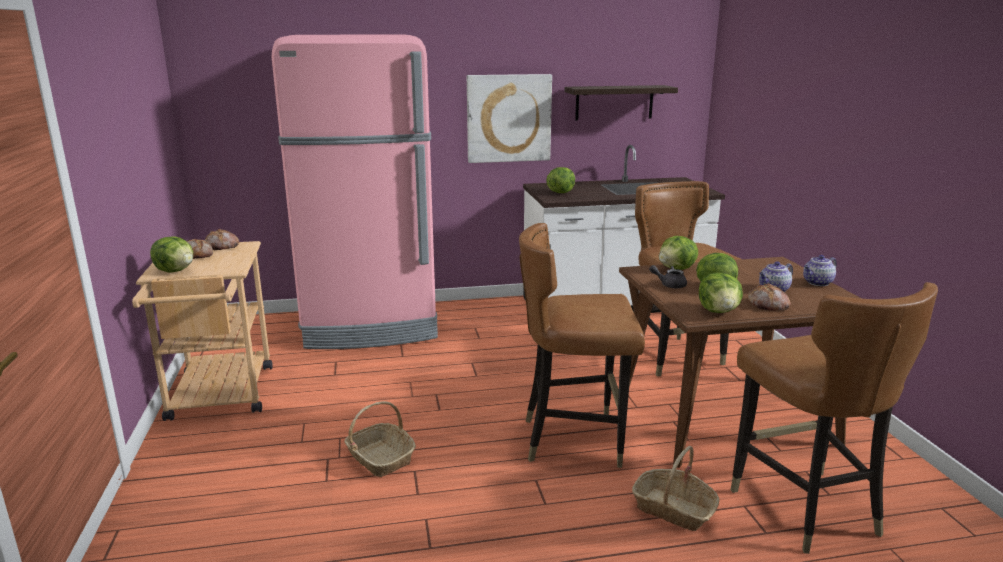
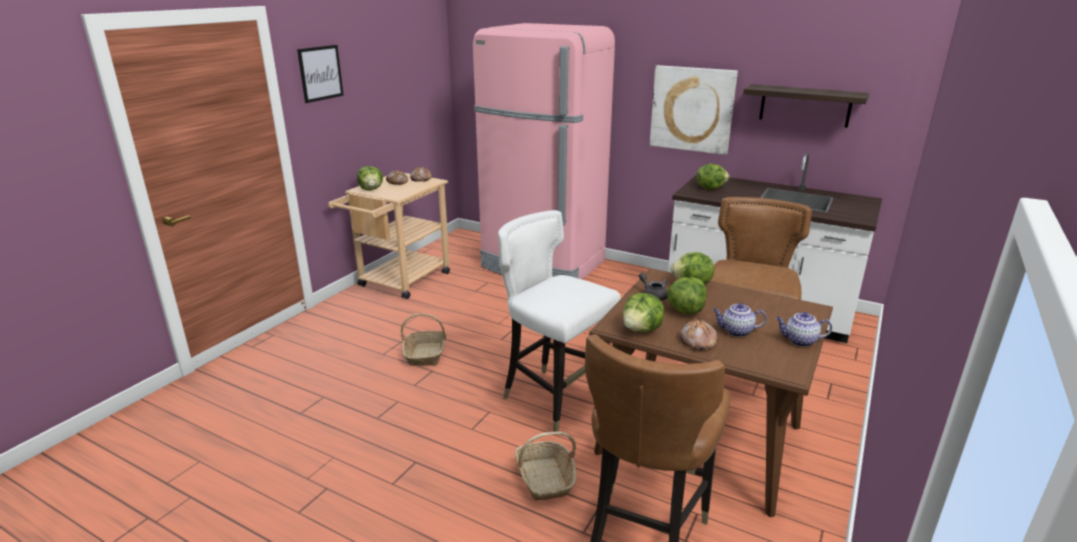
camera: 40 degrees right, 5 degrees up
(87, 102) = (320, 73): none -> picture
(574, 439) = (554, 399): brown chair -> white chair

